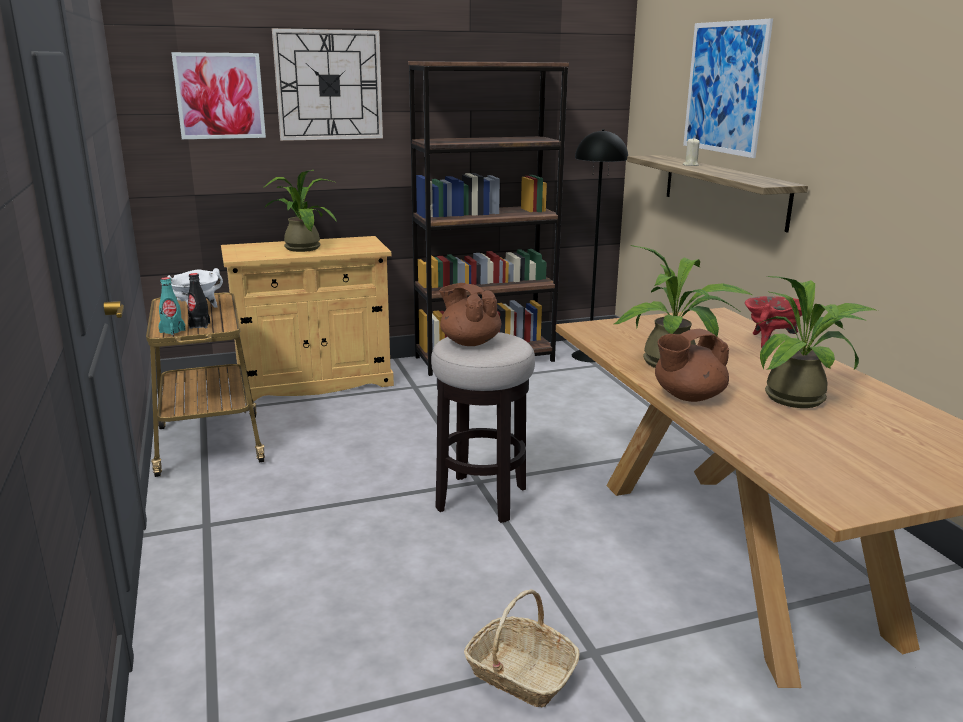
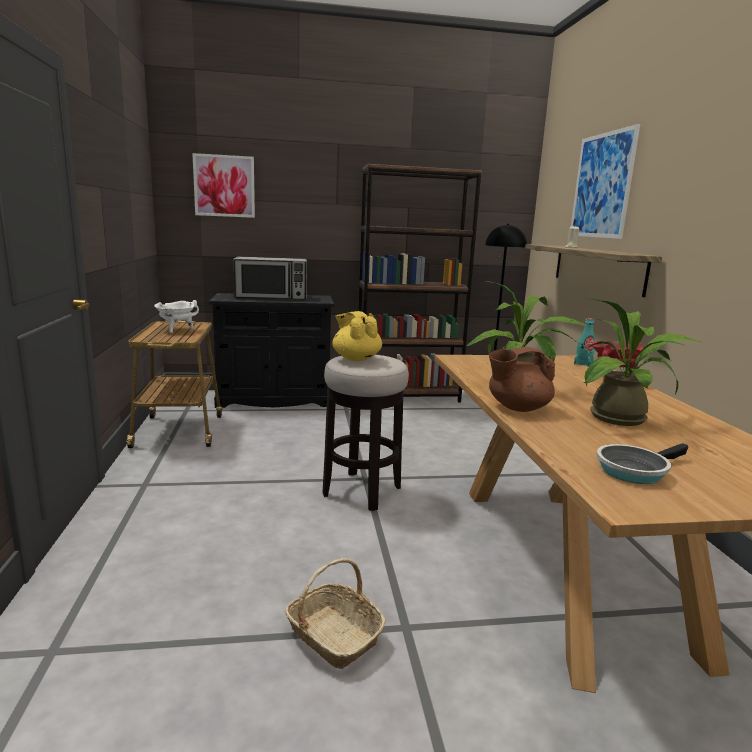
camera: 10 degrees right, 5 degrees down
(172, 331) = (149, 339): turquoise bottle -> turquoise bottle (583, 364)
(199, 325) = (171, 337): black bottle -> none
(301, 247) = (271, 297): potted plant -> microwave
(314, 381) = (274, 399): beige cabinet -> black cabinet
(329, 85) = (303, 182): wall clock -> none
(469, 342) = (356, 358): brown teapot -> yellow teapot
(834, 464) = (634, 470): none -> frying pan

